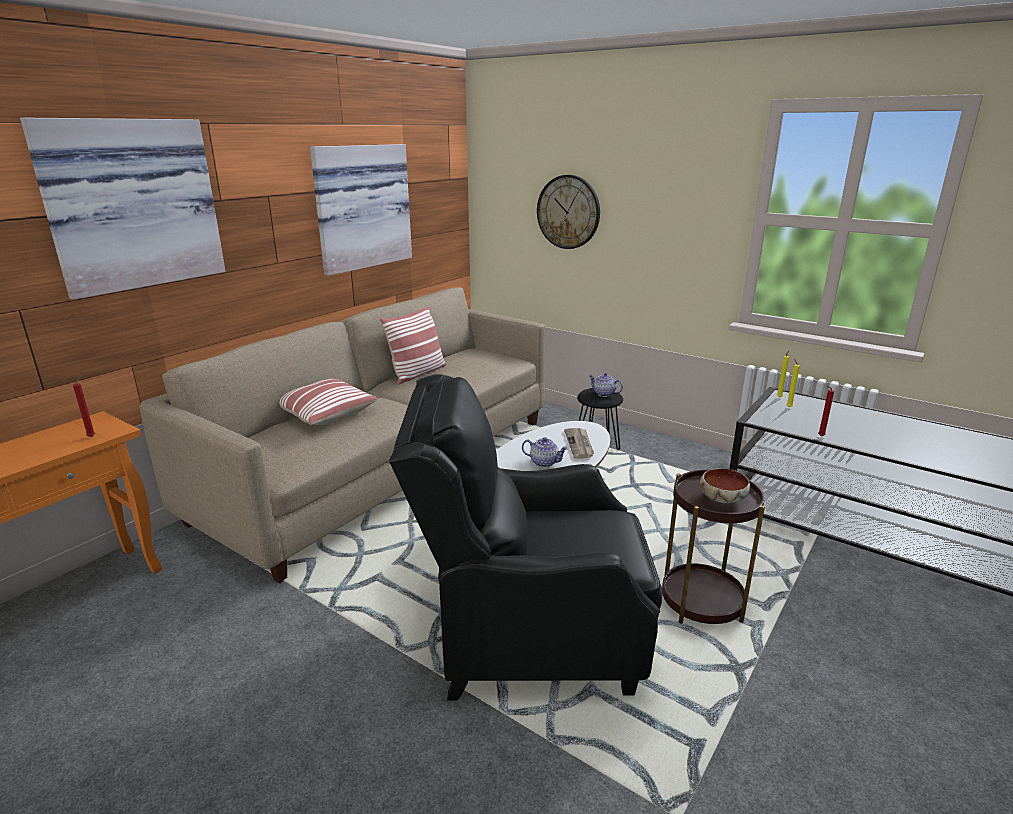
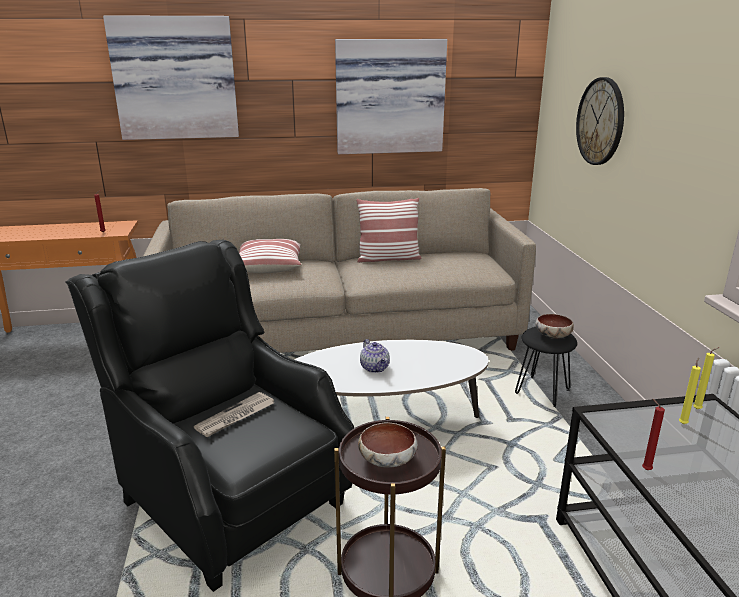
camera: 45 degrees right, 0 degrees up
(579, 444) = (433, 368): newspaper -> newspaper (235, 417)
(604, 394) = (552, 336): teapot -> bowl

